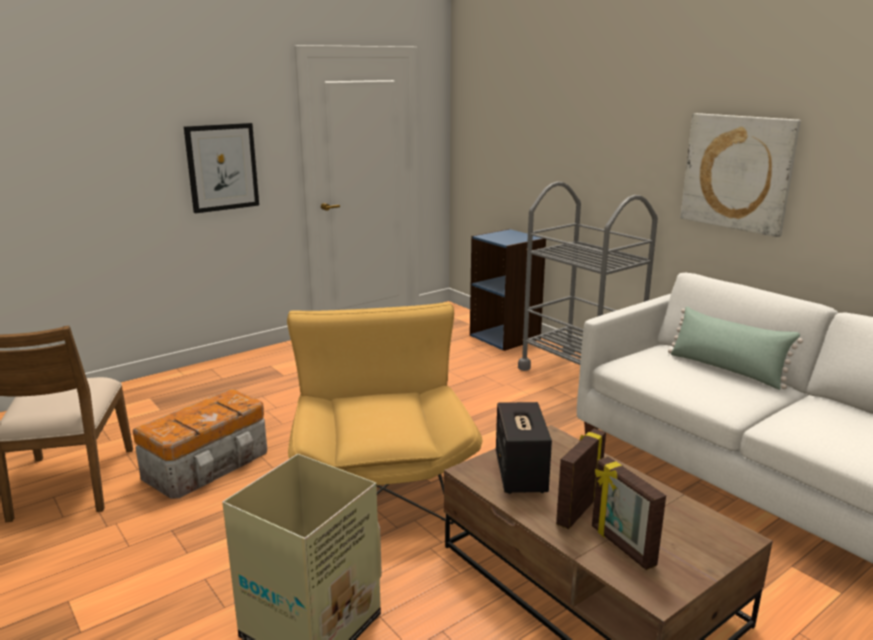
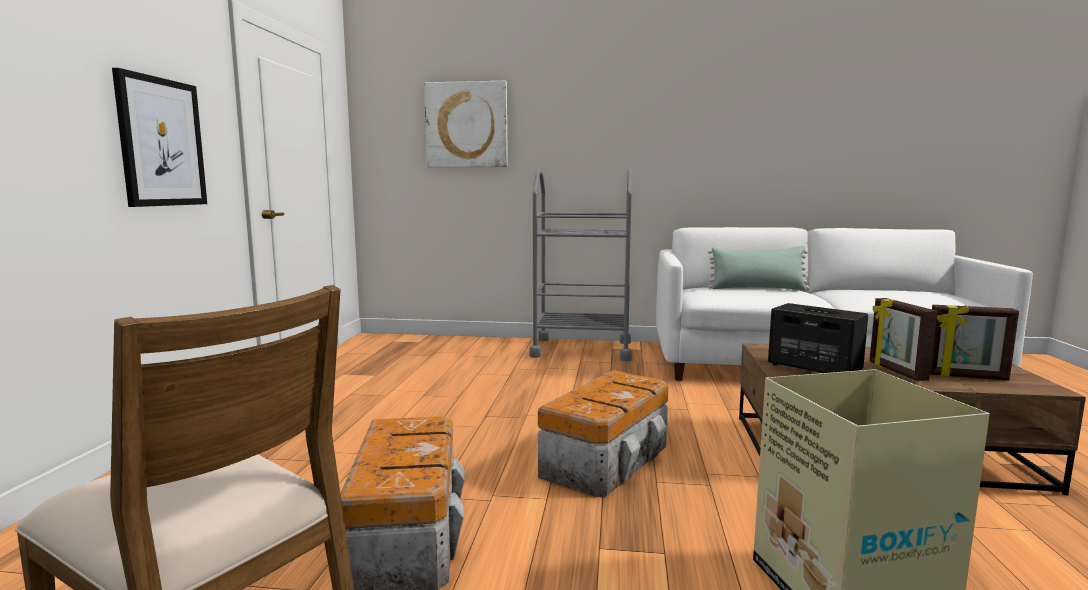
camera: 45 degrees left, 10 degrees down
(380, 477) = (608, 460): yellow armchair -> storage box
(505, 337) = (472, 342): blue bookcase -> none
(737, 172) = (695, 147): picture -> picture (466, 125)

